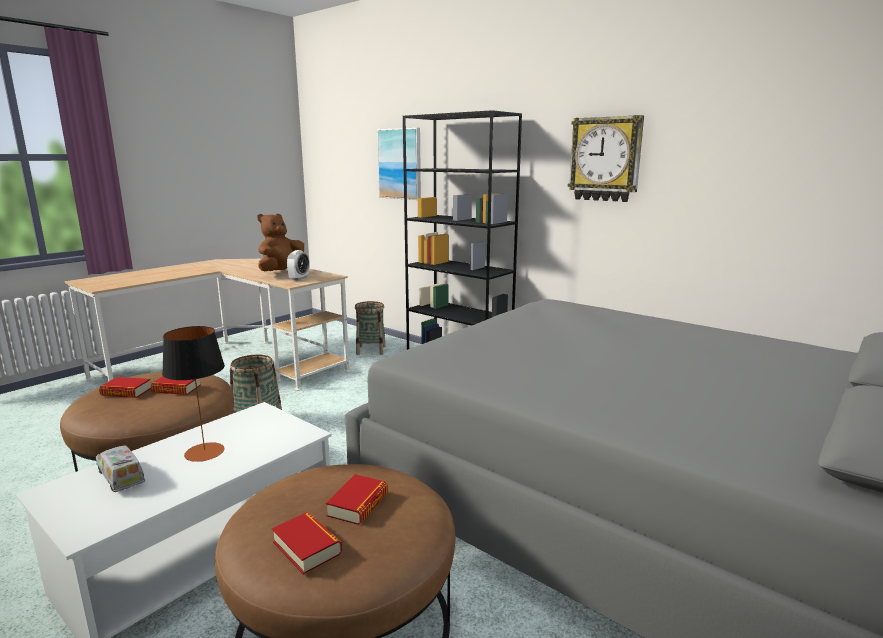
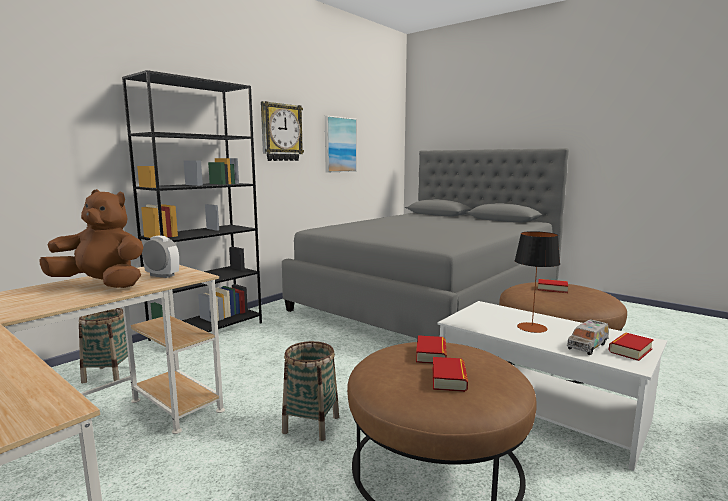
camera: 90 degrees left, 5 degrees down
(282, 273) = (102, 285): brown plush toy -> brown plush toy turned 150 degrees clockwise
(307, 548) = (593, 294): book -> book (630, 350)
(400, 164) = (56, 126): picture -> picture (340, 145)

